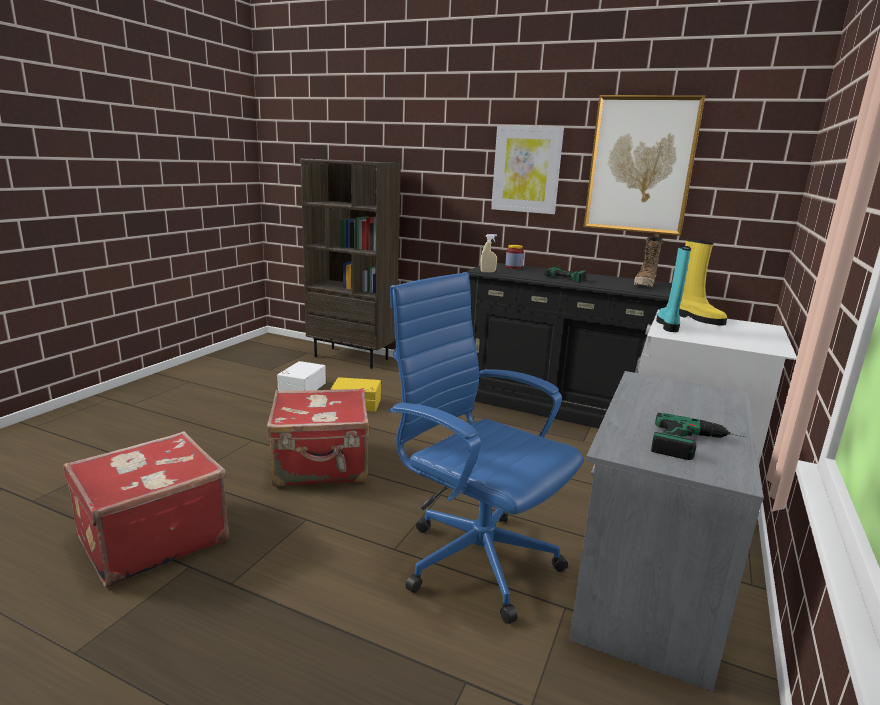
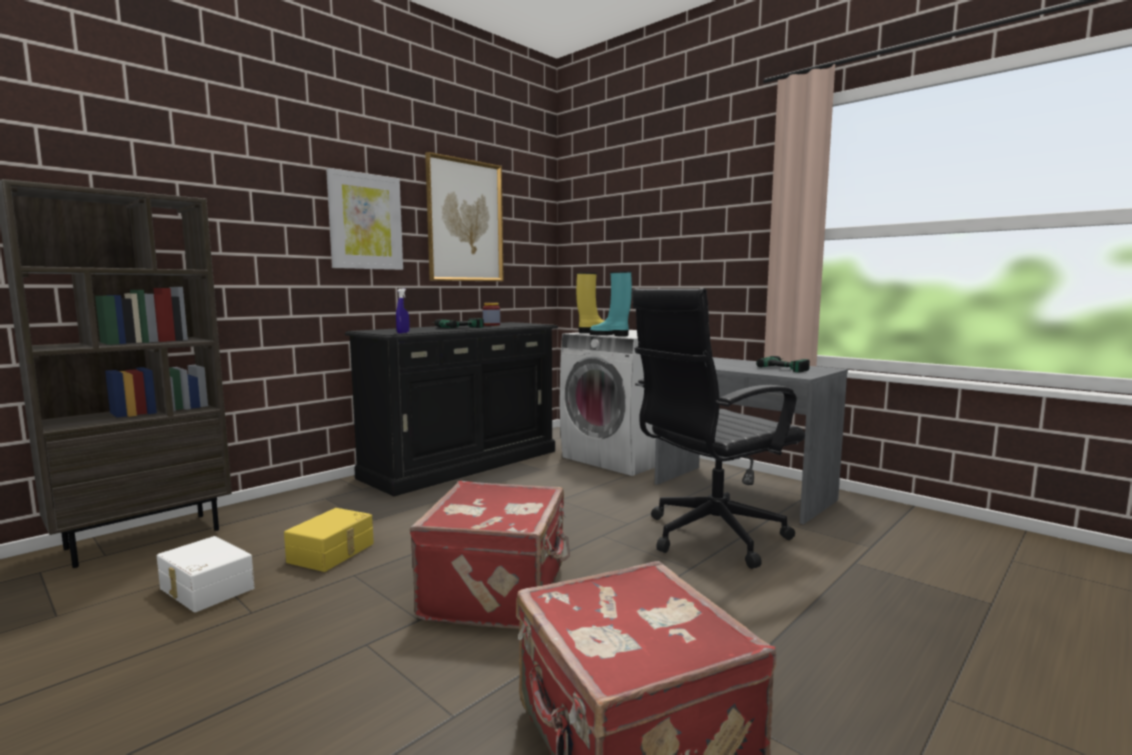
camera: 70 degrees left, 10 degrees down
(473, 558) = (709, 538): blue office chair -> black office chair
(488, 272) = (403, 333): beige spray bottle -> blue spray bottle
(513, 267) = (390, 329): jar -> jar (491, 325)
(645, 284) = (507, 324): boot -> none

